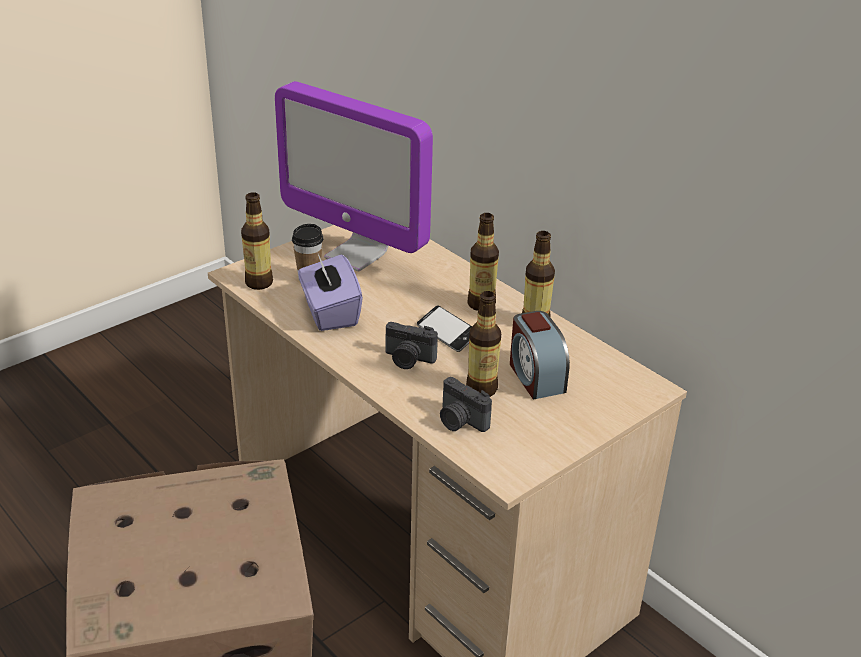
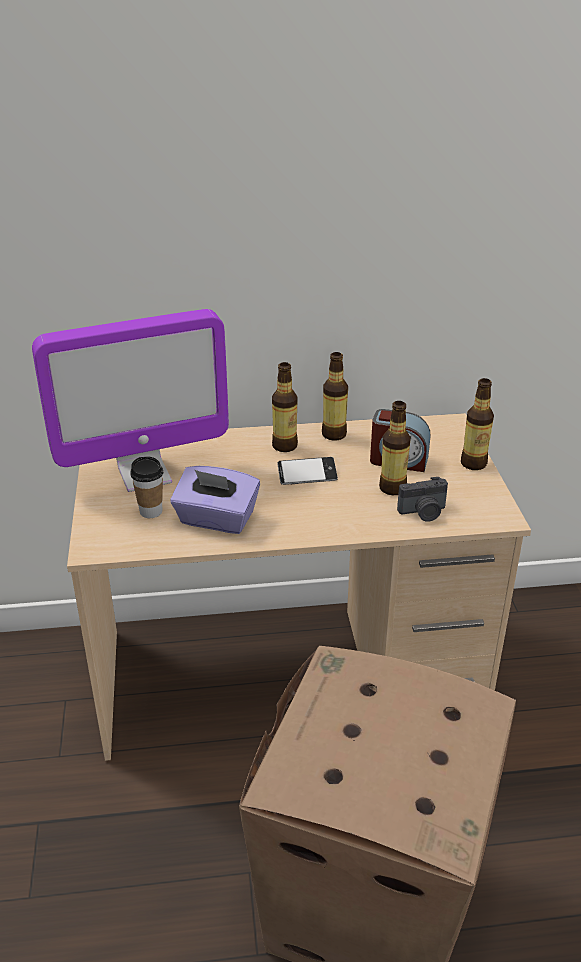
camera: 55 degrees left, 0 degrees up
(259, 283) = (124, 541): bottle -> bottle (473, 463)
(408, 360) = (324, 506): camera -> none

